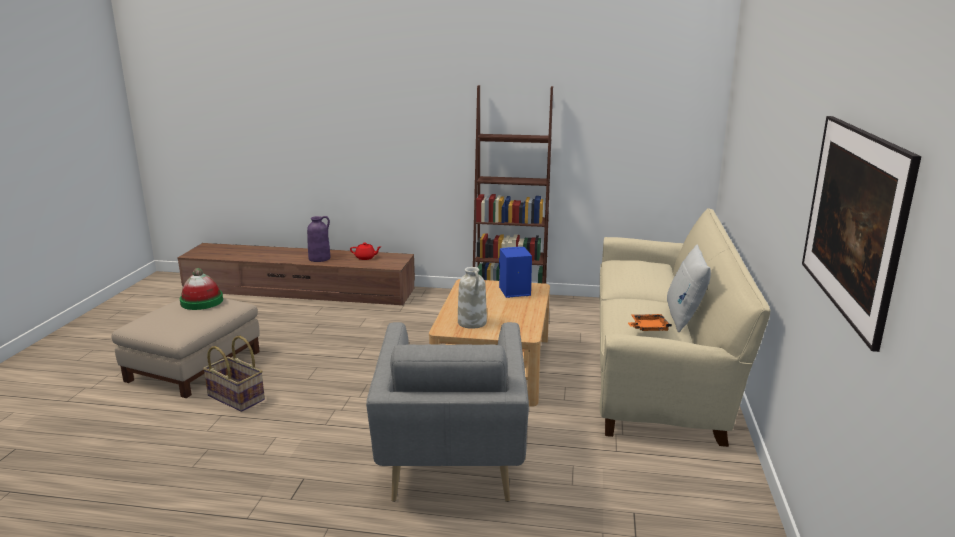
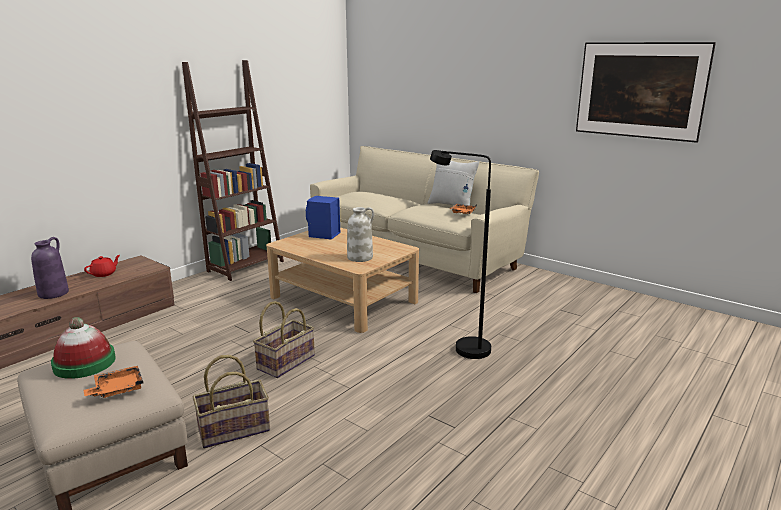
camera: 60 degrees left, 0 degrees up
(172, 322) = (117, 389): none -> orange tray
(347, 381) = (285, 362): none -> basket
(451, 463) = (462, 348): grey armchair -> black floor lamp

